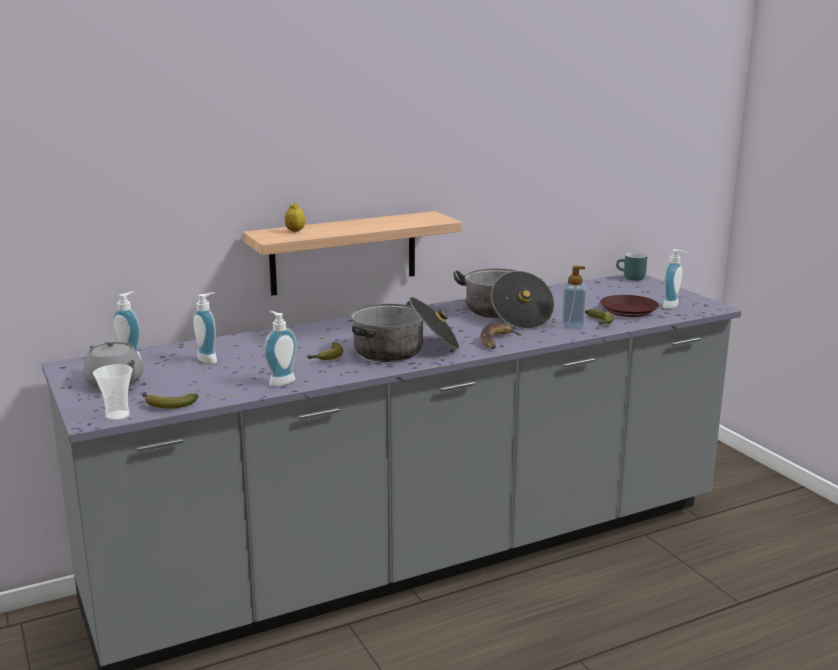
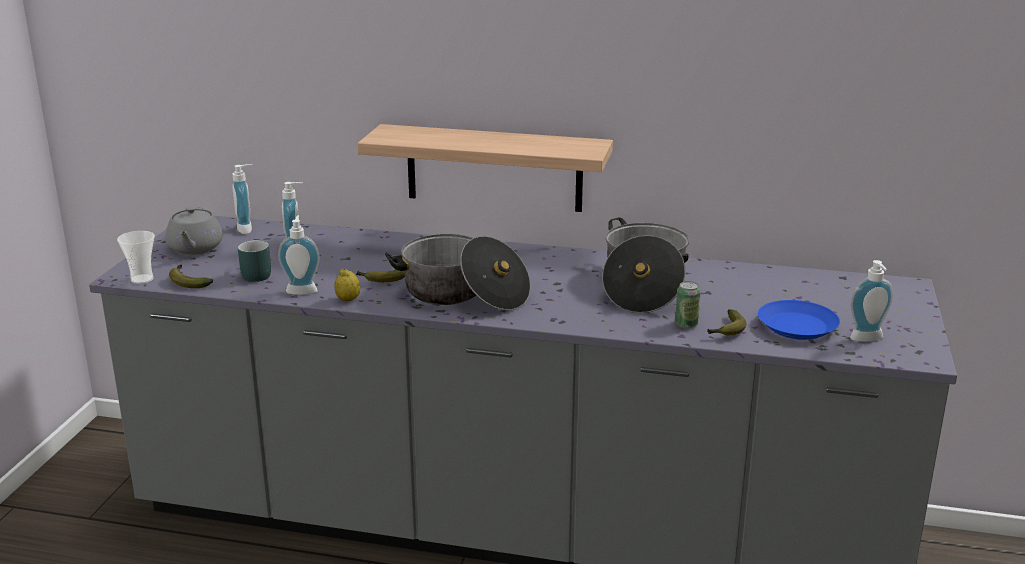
camera: 40 degrees right, 5 degrees up
(295, 231) = (419, 134): lemon -> lemon (348, 300)
(497, 340) = (569, 314): banana -> none
(572, 326) = (686, 324): soap dispenser -> can
(628, 310) = (796, 326): brown plate -> blue plate
(630, 278) = (898, 284): turquoise mug -> turquoise mug (253, 275)

